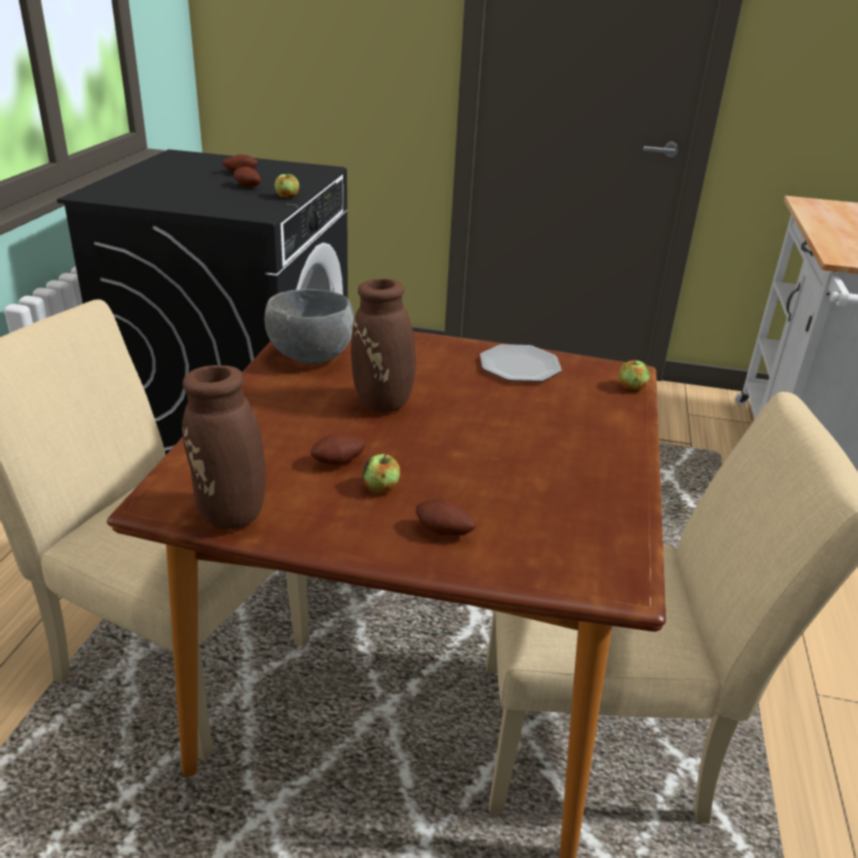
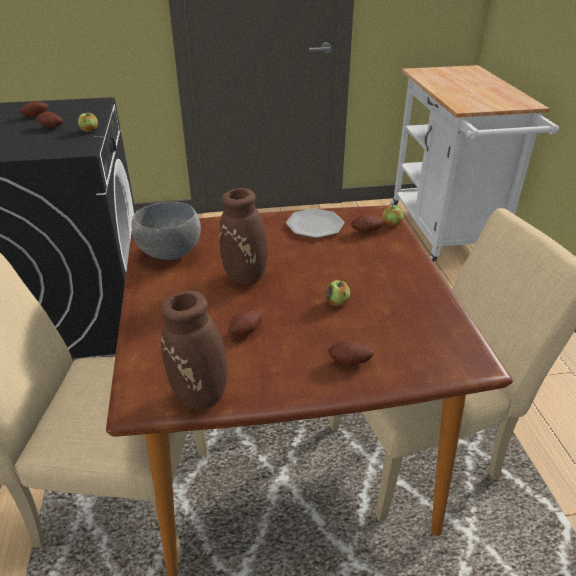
camera: 20 degrees left, 5 degrees up
(380, 488) = (287, 342): apple -> apple (337, 302)
(585, 390) = (366, 232): none -> potato

